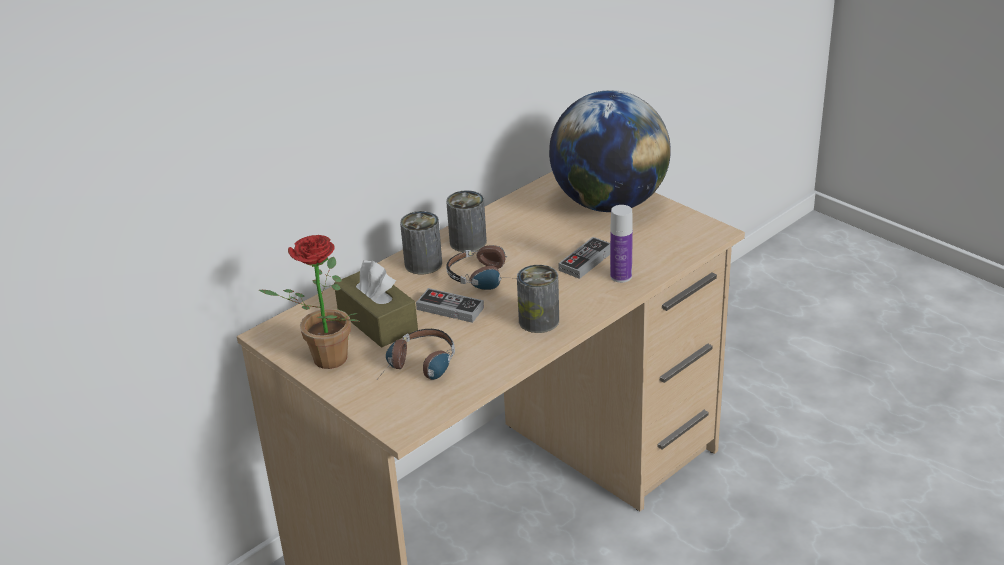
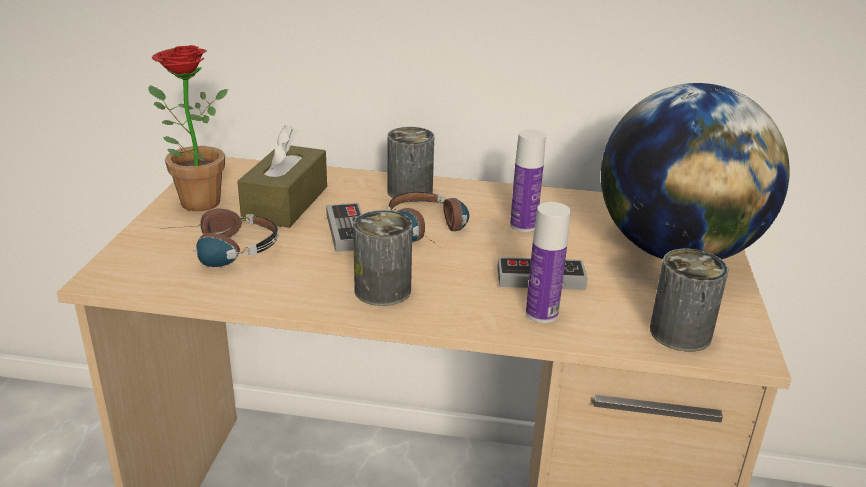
camera: 50 degrees right, 5 degrees down
(468, 242) = (478, 200): can -> can (680, 333)
(521, 240) = (523, 225): none -> bottle

